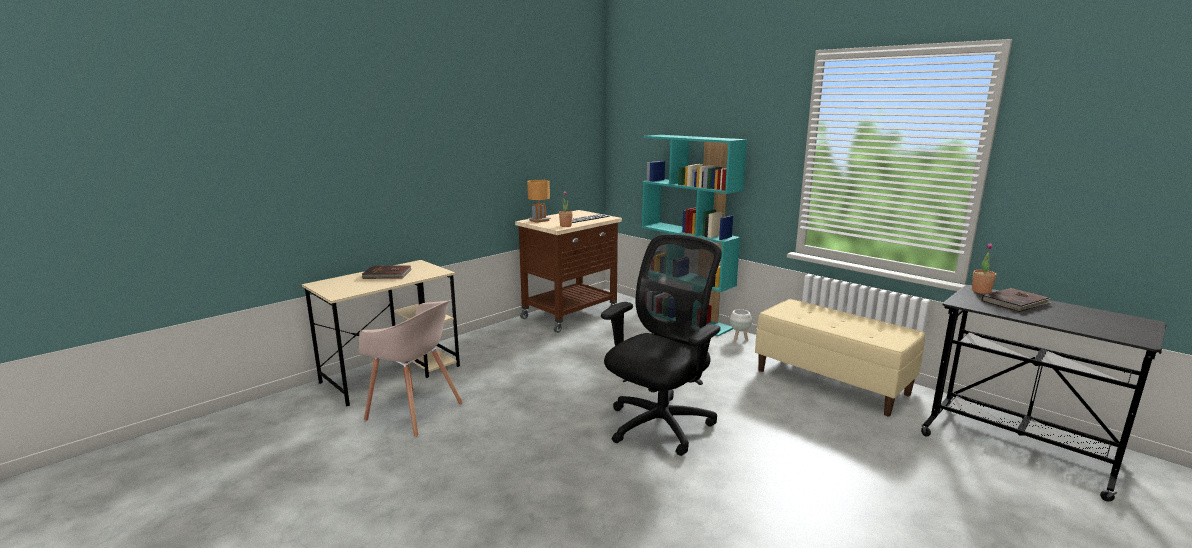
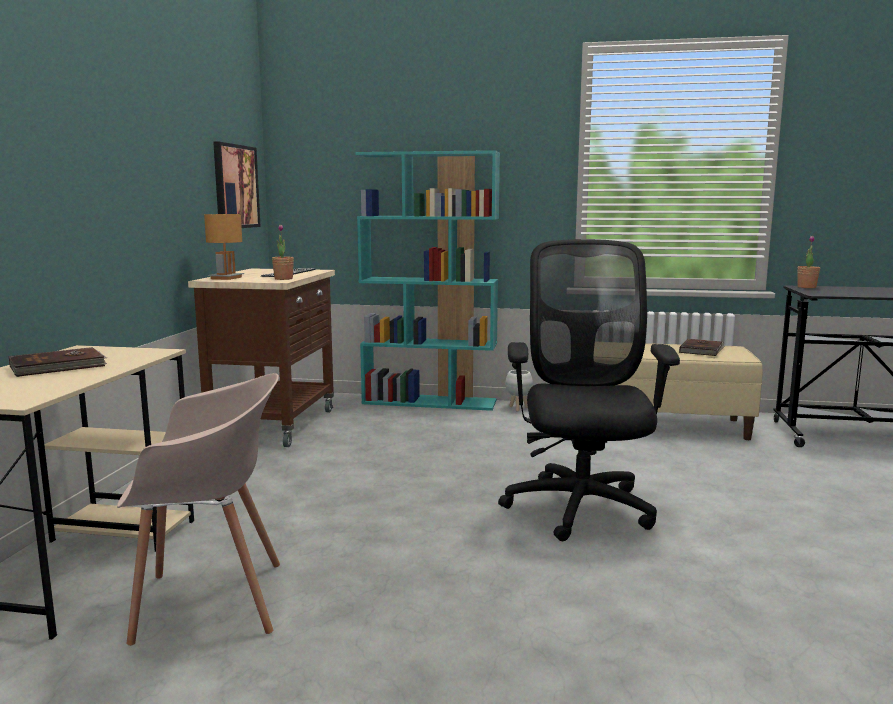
camera: 35 degrees left, 5 degrees down
(571, 156) = (235, 186): none -> picture
(1015, 302) = (848, 290): brown book -> brown book (702, 350)

